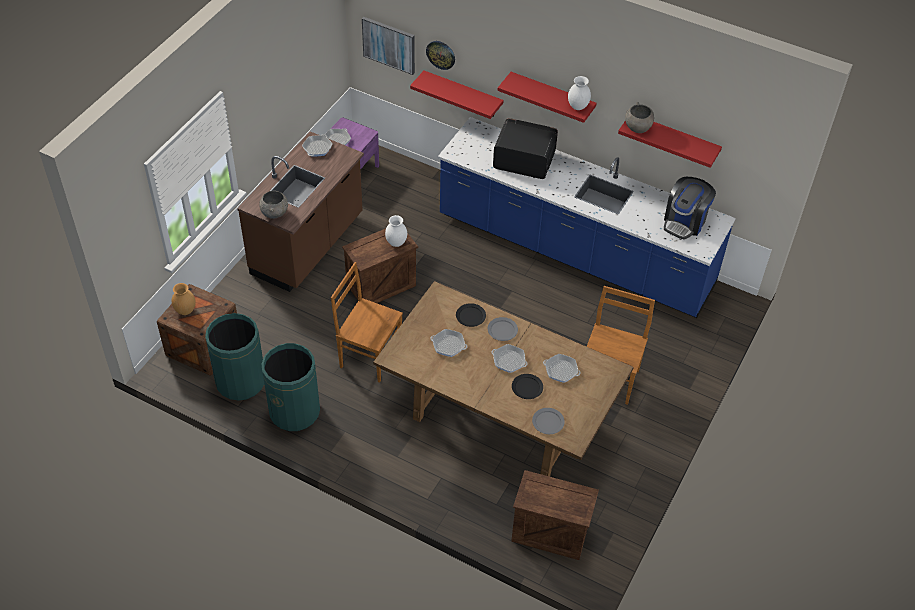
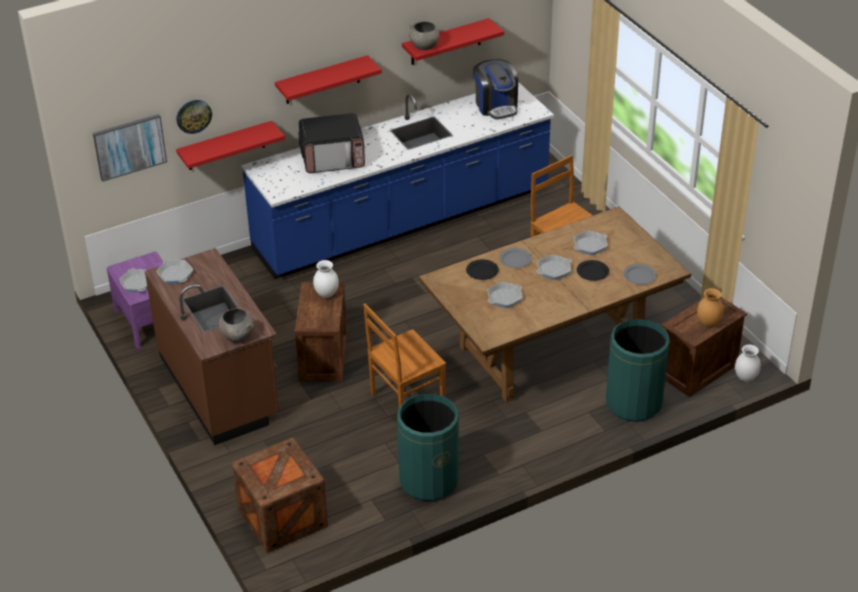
camera: 55 degrees left, 10 degrees down
(185, 310) = (269, 477): brown vase -> brown vase (708, 323)
(240, 381) = (355, 506): green trash can -> green trash can (633, 403)
(523, 160) = (333, 158): microwave -> microwave turned 150 degrees counterclockwise
(577, 107) = (362, 66): white vase -> white vase (745, 378)

